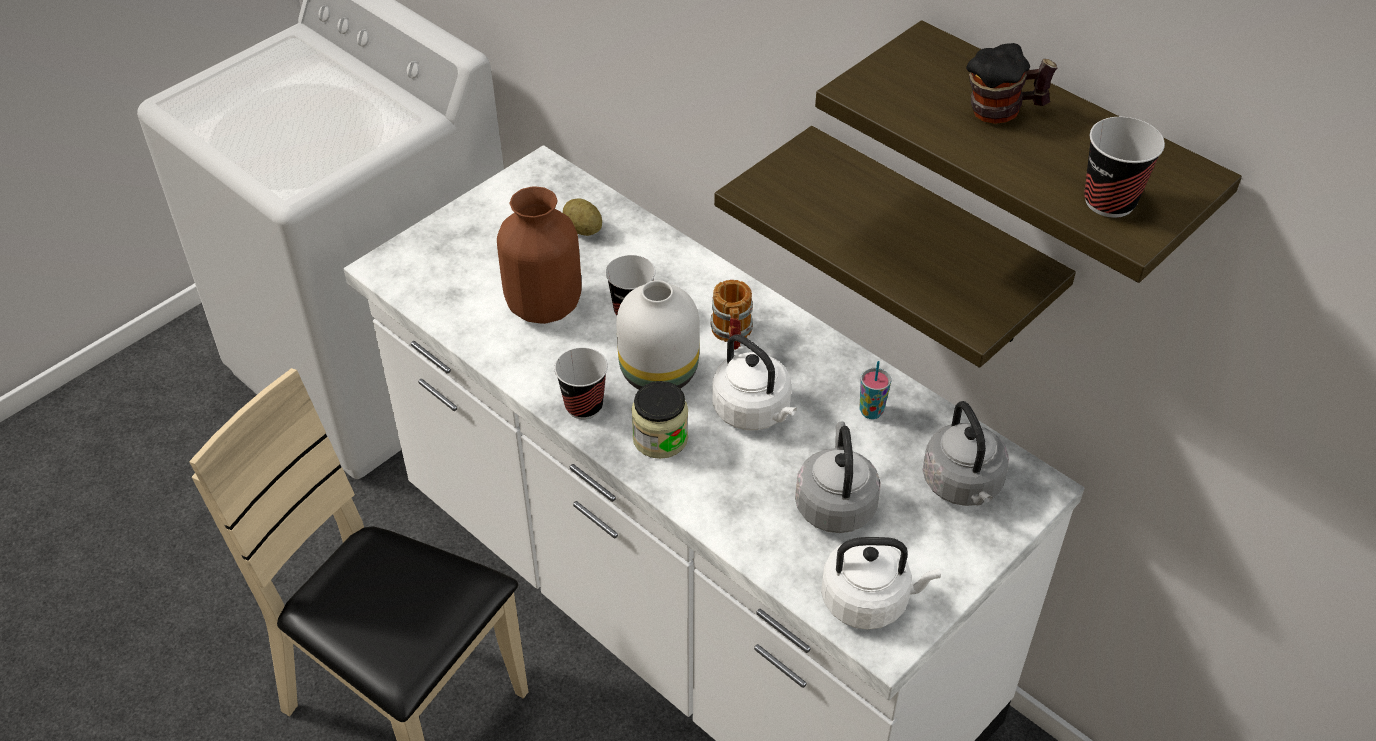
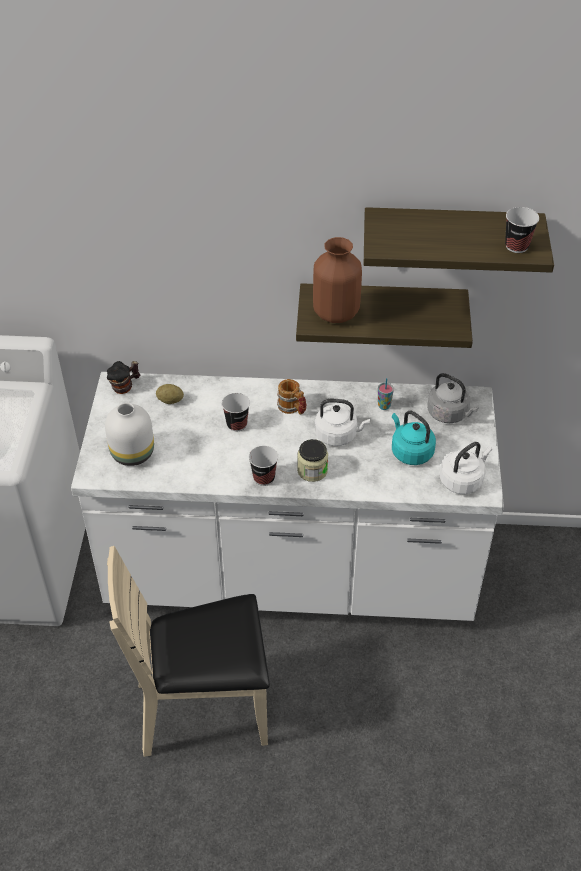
camera: 40 degrees left, 0 degrees up
(543, 306) = (193, 446): brown vase -> brown vase (336, 314)
(660, 372) = (280, 443): white vase -> white vase (133, 452)
(835, 503) = (410, 452): grey kettle -> turquoise kettle
(1003, 112) = (441, 230): mug -> mug (125, 386)

